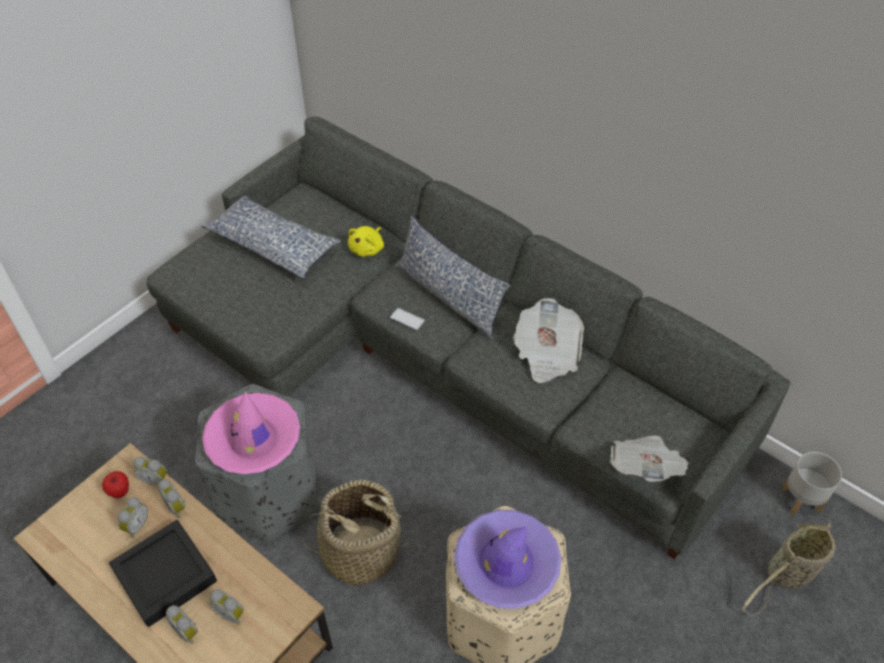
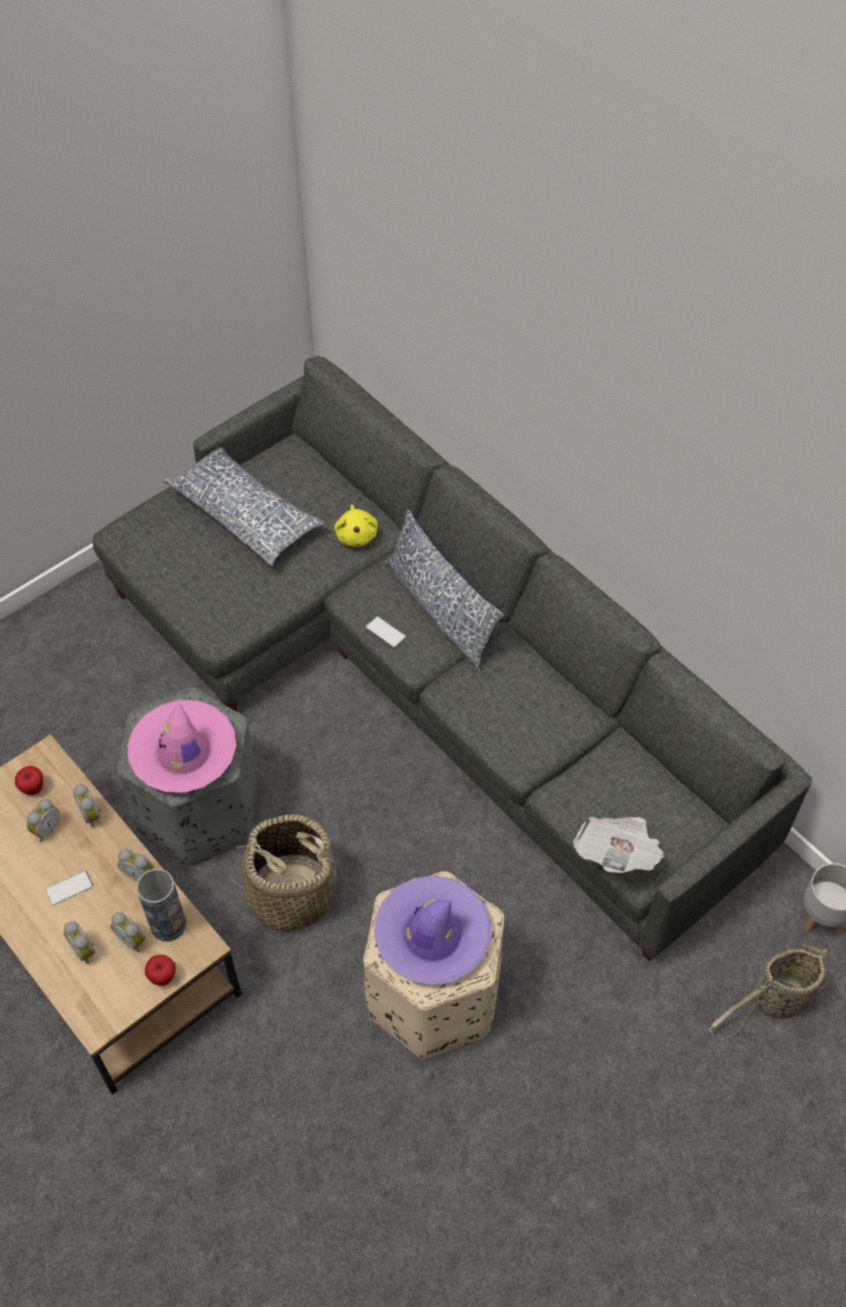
camera: 10 degrees right, 5 degrees up
(155, 479) = (72, 780): alarm clock -> alarm clock (140, 874)
(165, 576) = (69, 888): black tray -> phone
(262, 594) = (168, 925): none -> vase
(265, 644) = (163, 977): none -> apple
(367, 249) = (356, 535): yellow plush toy -> yellow plush toy turned 45 degrees counterclockwise
(546, 354) = (539, 700): newspaper -> none

